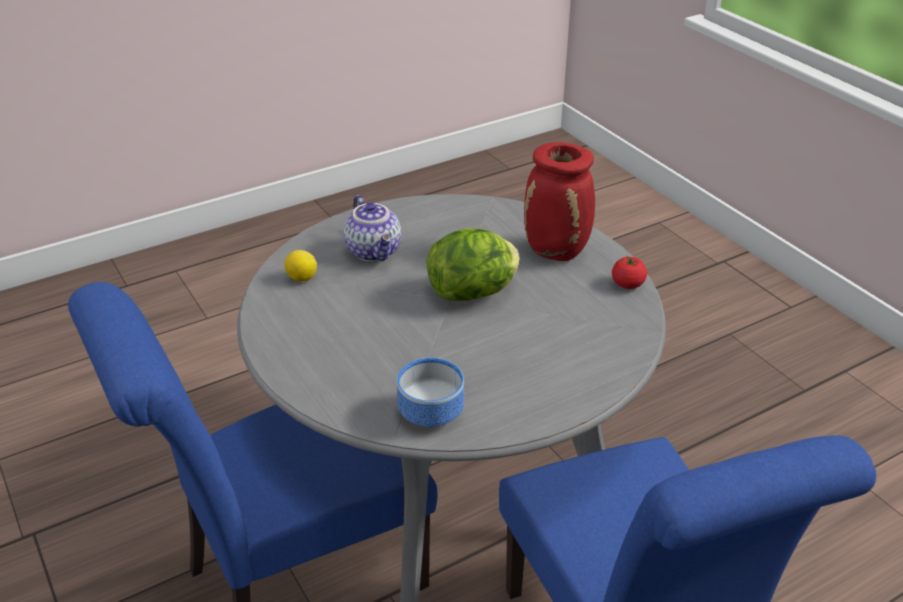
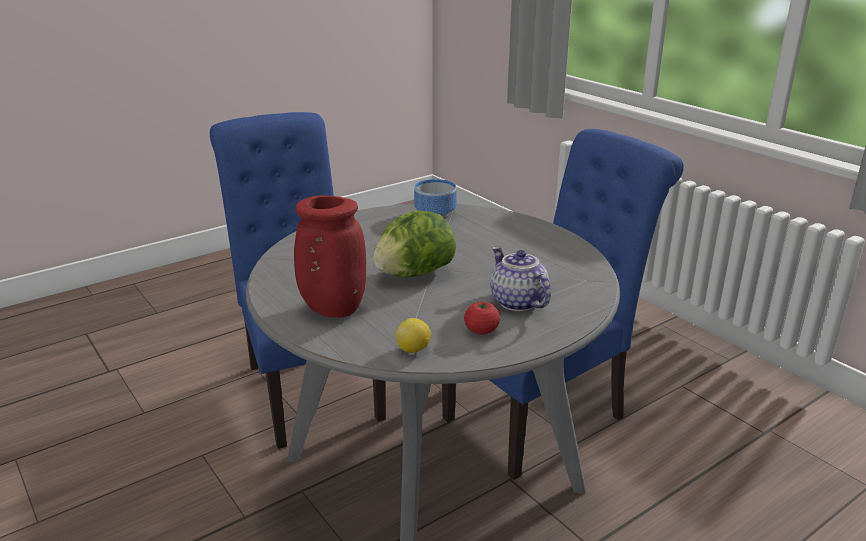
camera: 175 degrees right, 10 degrees down
(301, 278) = (571, 278): lemon -> lemon (413, 349)
(627, 284) = (273, 285): tomato -> tomato (481, 330)

